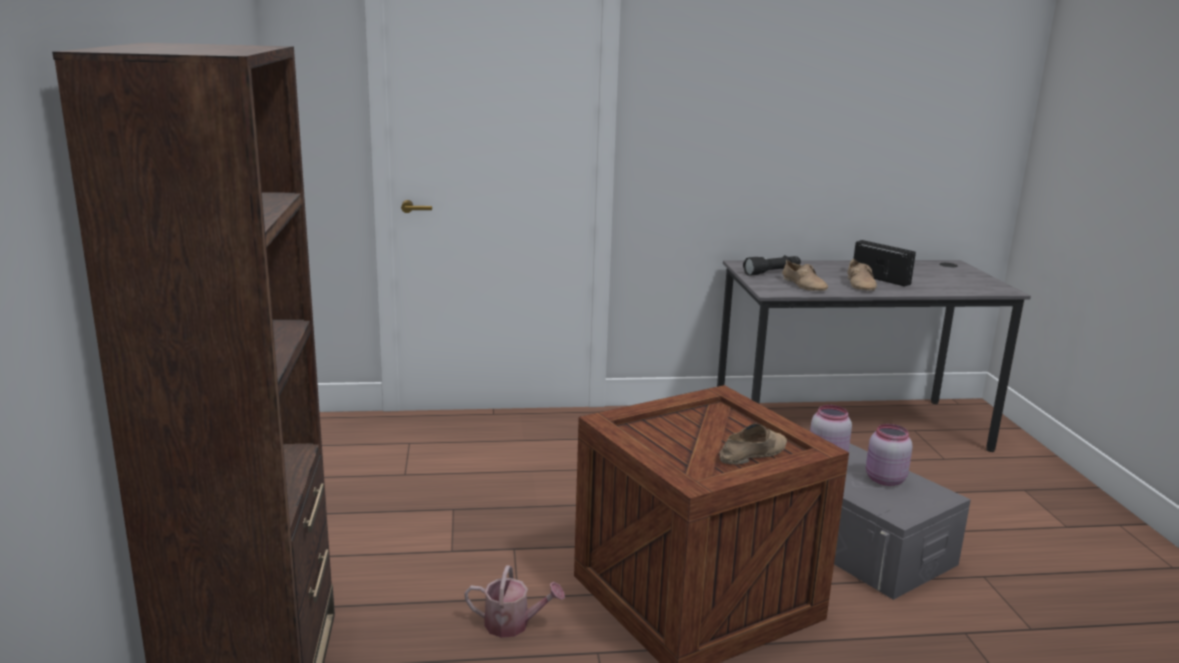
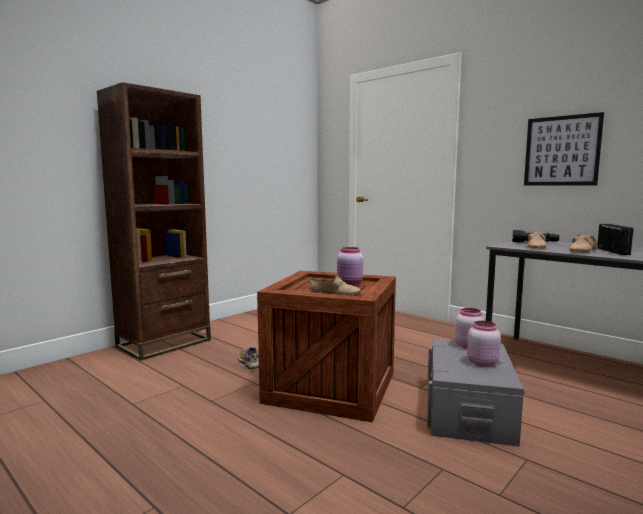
camera: 50 degrees right, 10 degrees down
(513, 624) = (248, 363): watering can -> shoe
(703, 420) = (350, 283): none -> pink jar
(781, 130) = (561, 151): none -> picture

